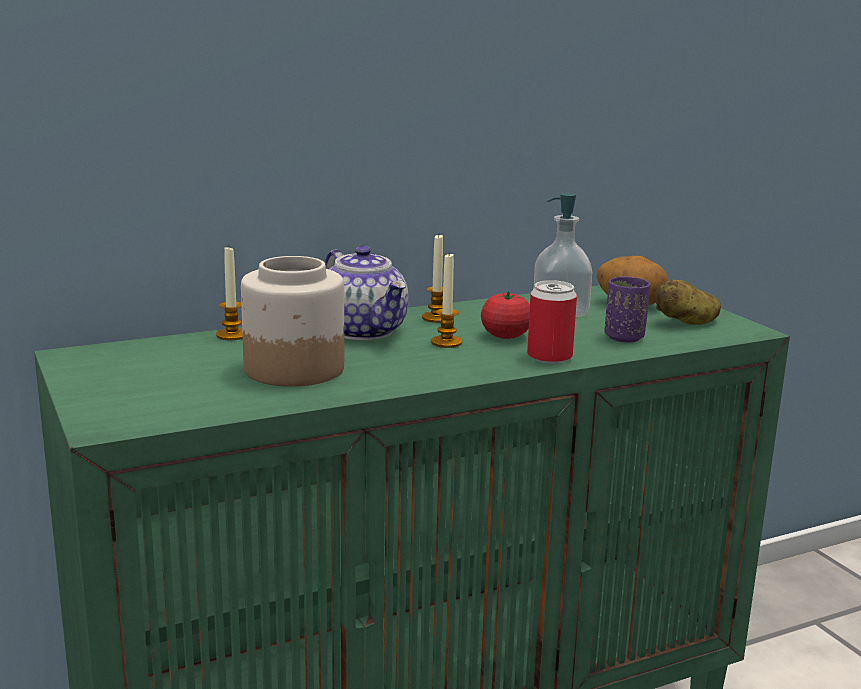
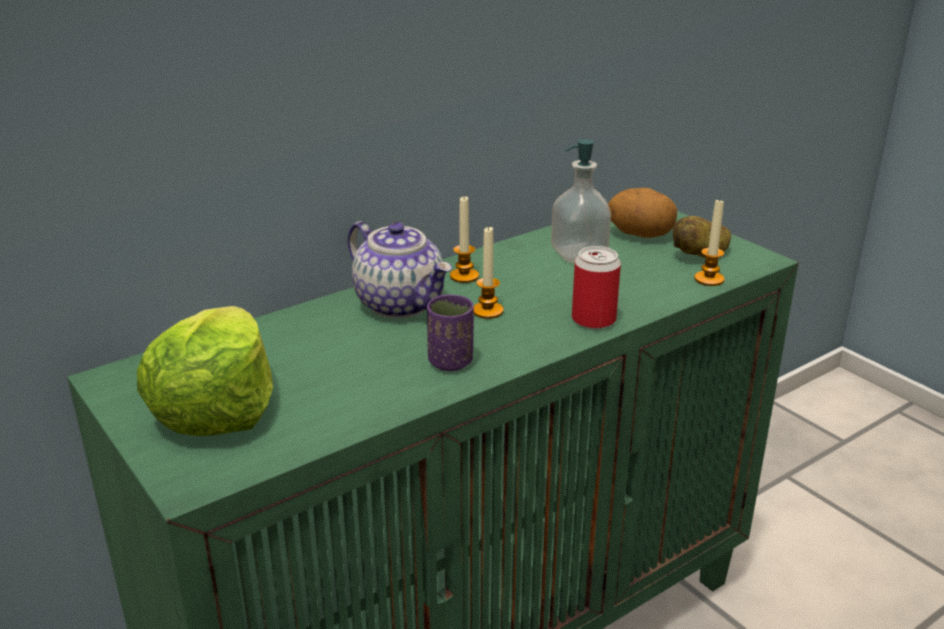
camera: 10 degrees left, 10 degrees up
(154, 382) = (216, 408): none -> lettuce
(232, 335) = (269, 327): candle -> candle (709, 279)
(292, 369) = (351, 370): jar -> none
(505, 336) = (540, 294): tomato -> none
(624, 337) = (652, 283): purple cup -> purple cup (450, 362)

